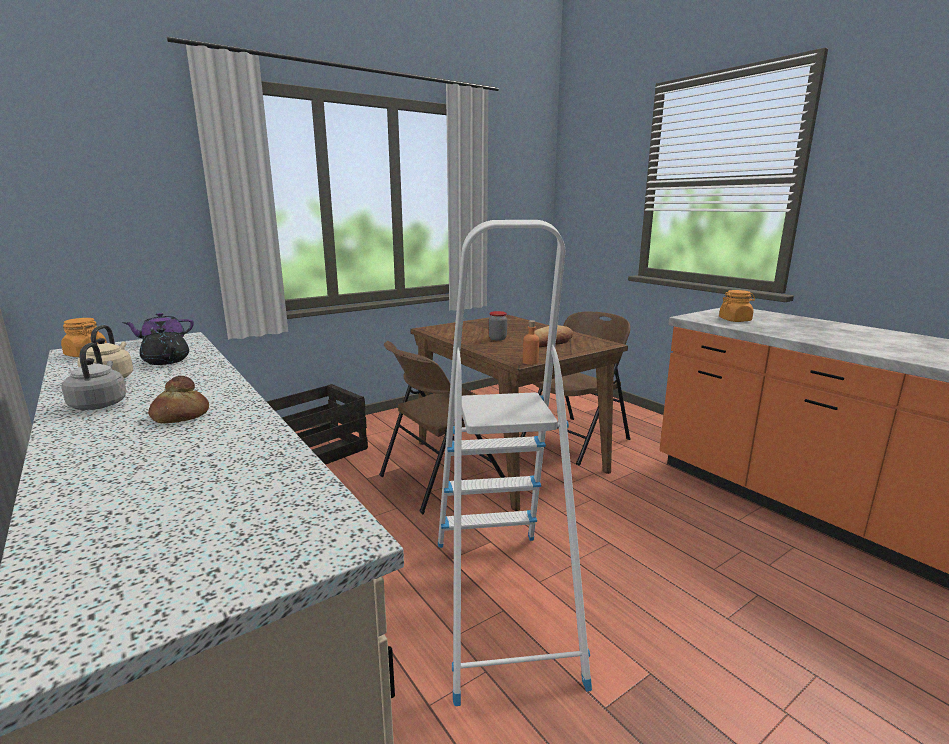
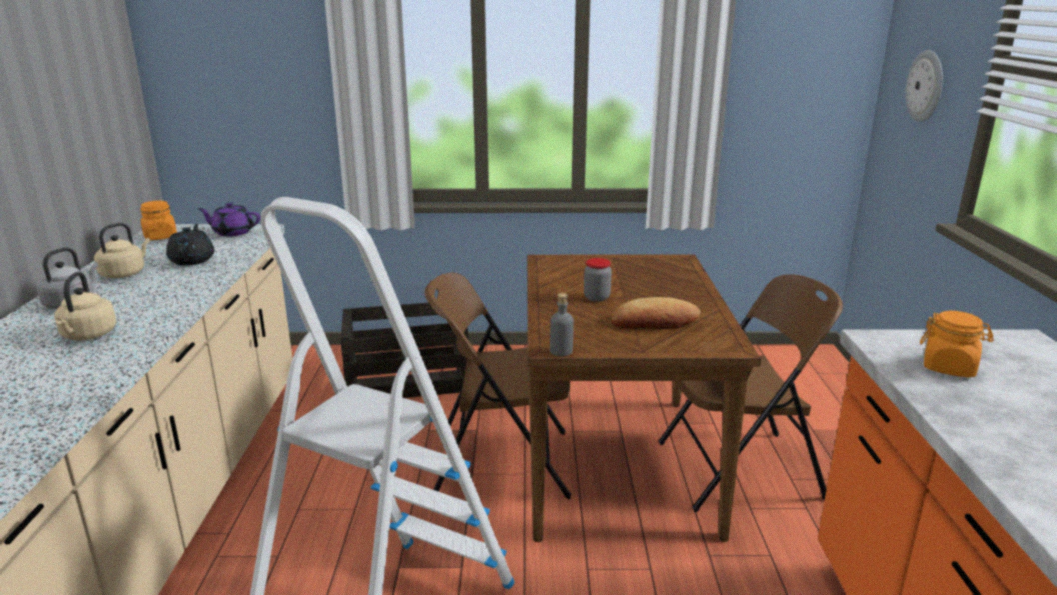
camera: 35 degrees right, 5 degrees up
(180, 416) = (88, 335): bread -> beige kettle
(530, 362) = (561, 351): orange bottle -> grey bottle
(595, 205) = (926, 86): none -> wall clock

